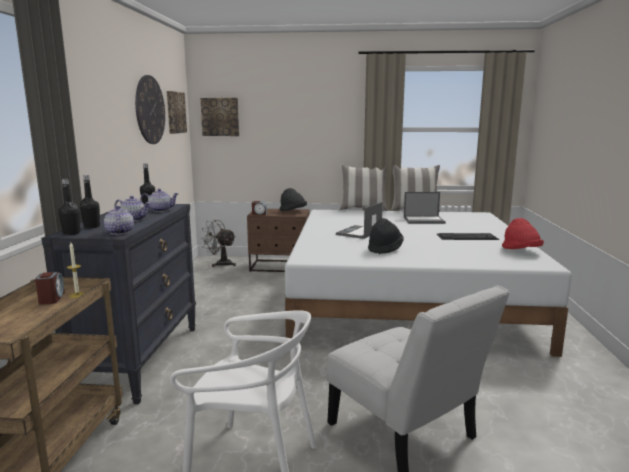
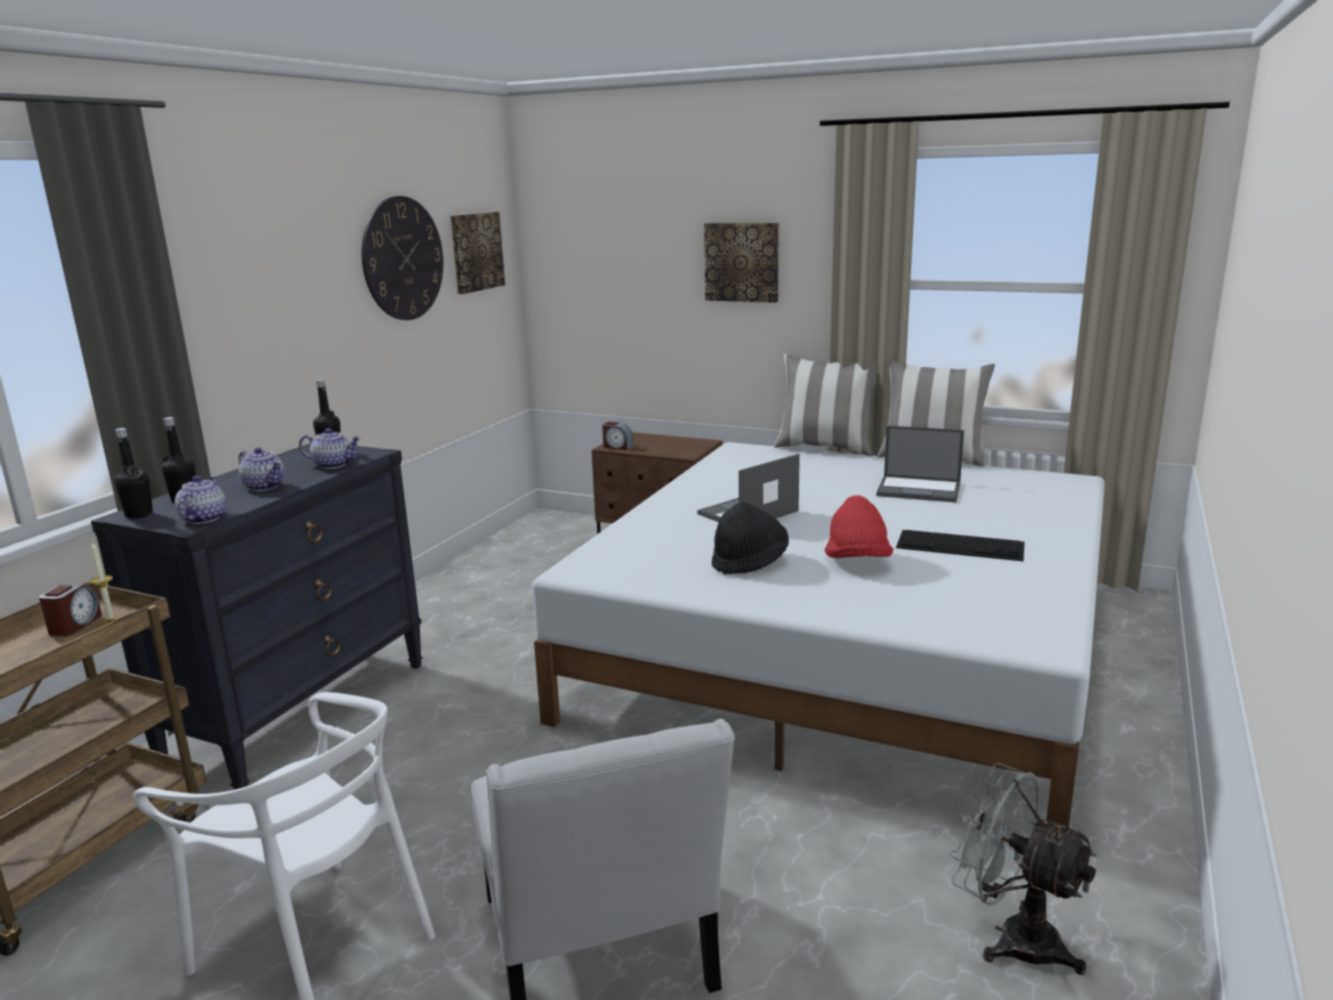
camera: 20 degrees right, 5 degrees up
(220, 117) = (569, 254): picture -> picture (742, 262)
(220, 263) = (562, 529): grey fan -> grey fan (1013, 937)
(293, 211) = (684, 444): black hat -> none
(521, 251) = (1034, 600): red hat -> red hat (857, 561)

